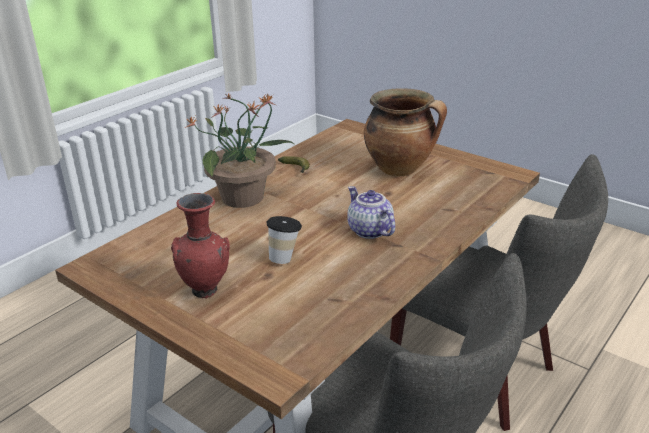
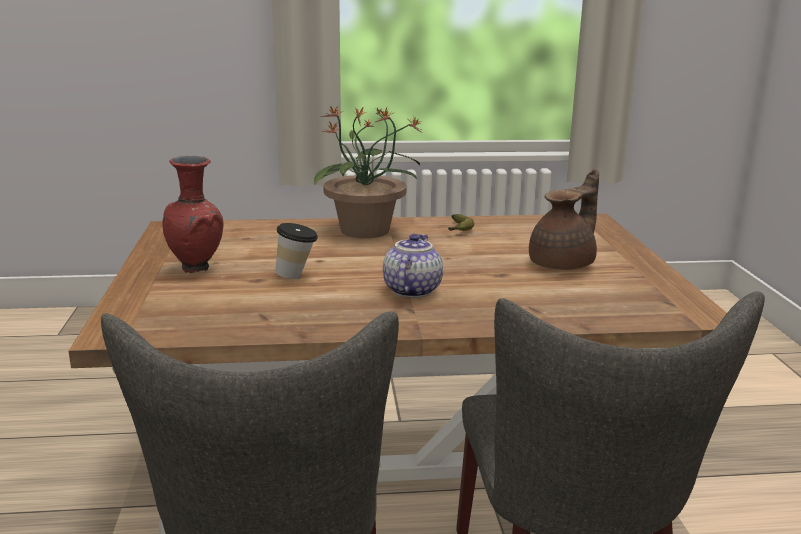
camera: 45 degrees right, 10 degrees down
(400, 169) = (564, 264): cooking pot -> brown teapot

